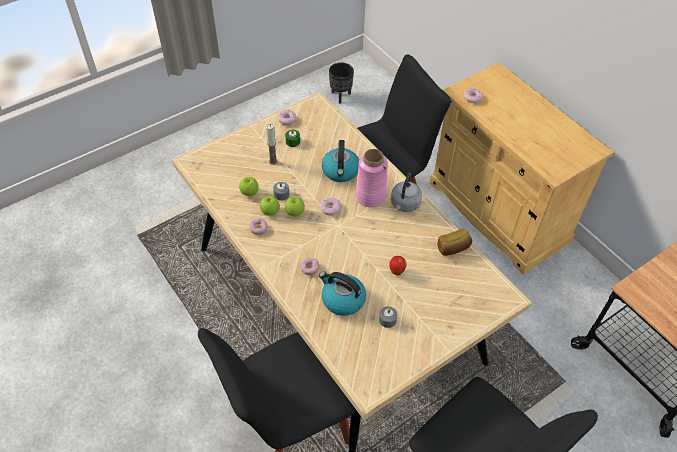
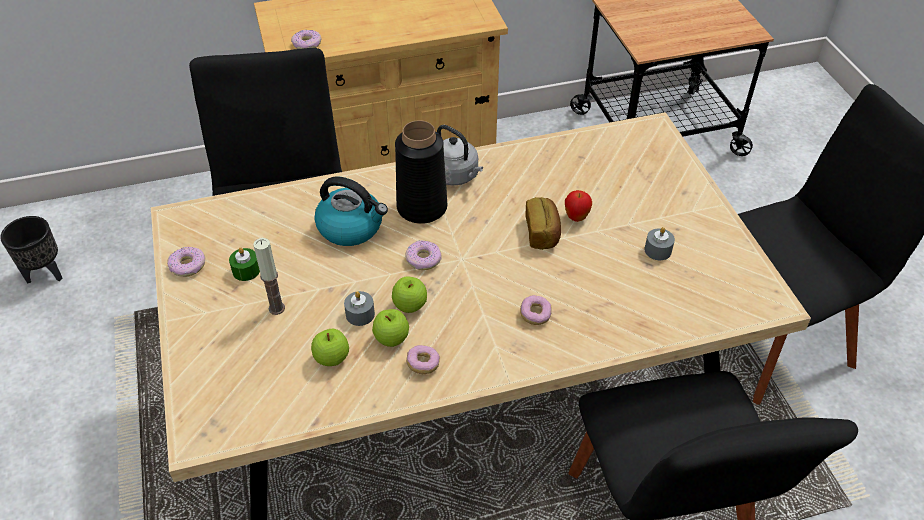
camera: 70 degrees left, 5 degrees down
(342, 300) = (608, 290): kettle -> none
(370, 196) = (421, 207): pink vase -> black vase
(453, 248) = (556, 151): bread -> bread (543, 233)

